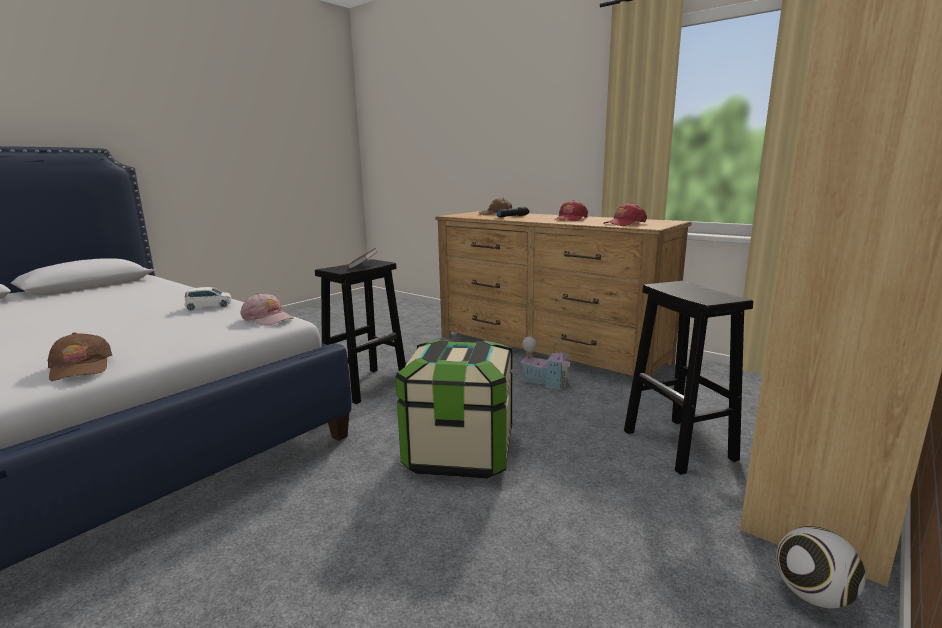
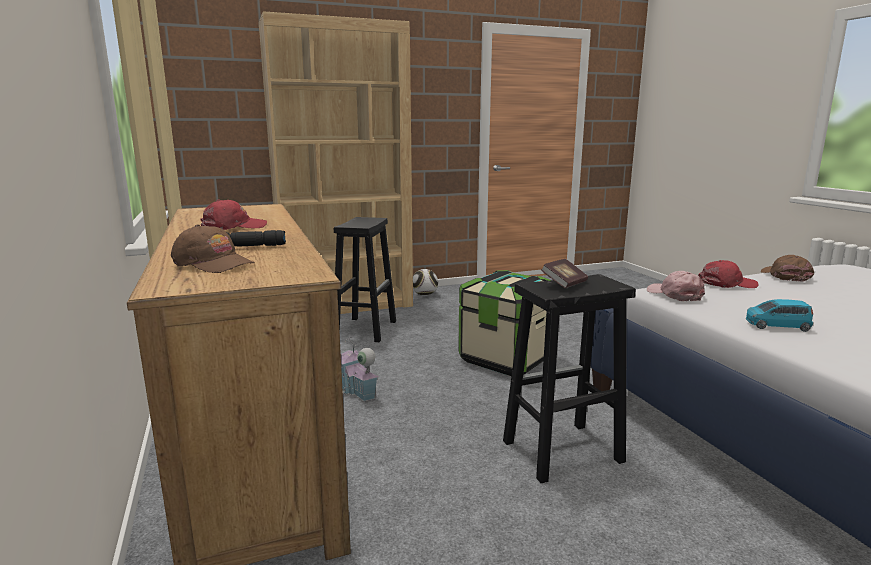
camera: 150 degrees left, 0 degrees up
(209, 306) = (777, 326): white toy car -> blue toy car
(624, 223) = (249, 212): red cap -> red cap (727, 283)

